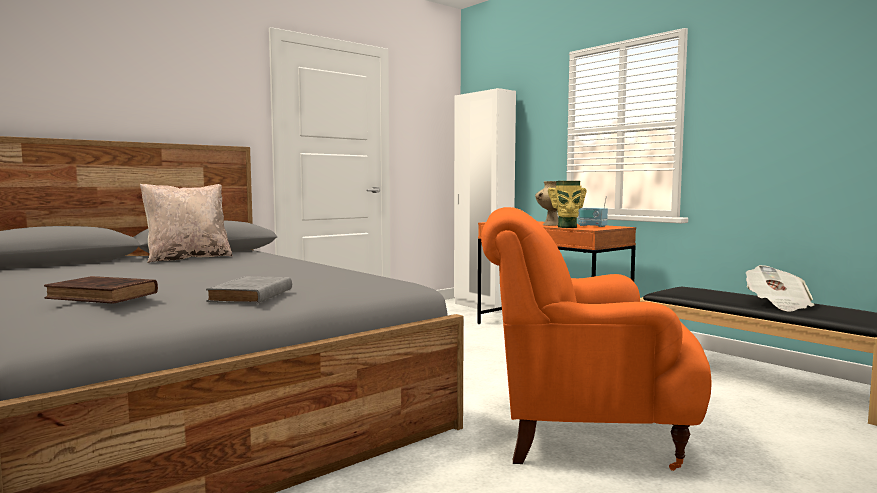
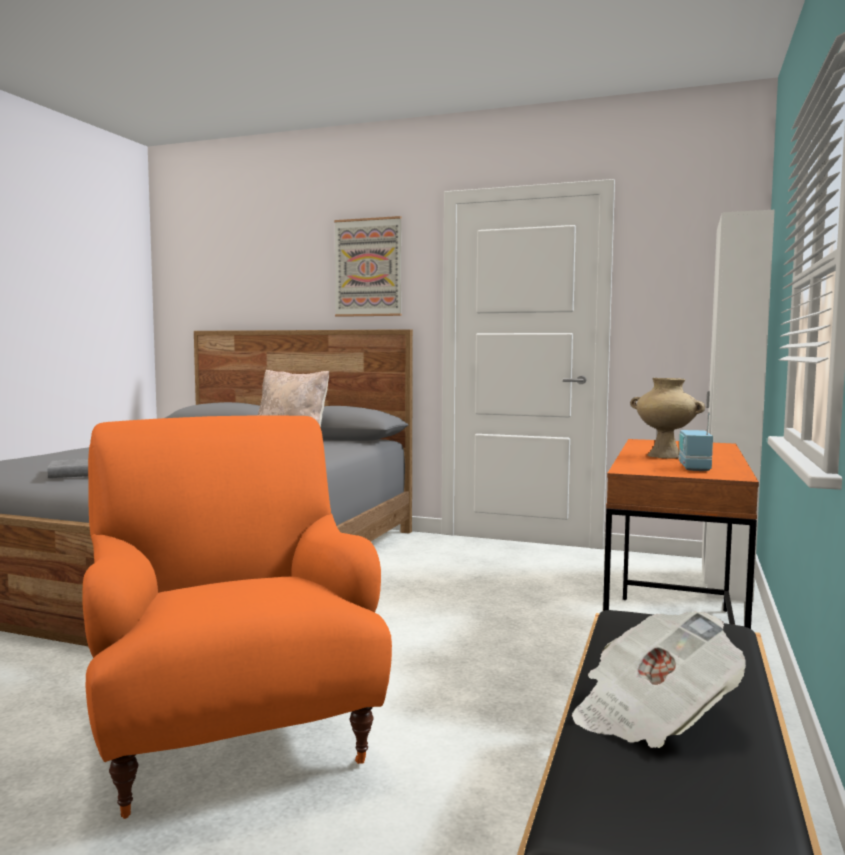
camera: 60 degrees right, 0 degrees up
(105, 296) = (39, 456): brown book -> none
(198, 84) = (368, 267): none -> picture
(567, 227) = (633, 462): vase -> none

